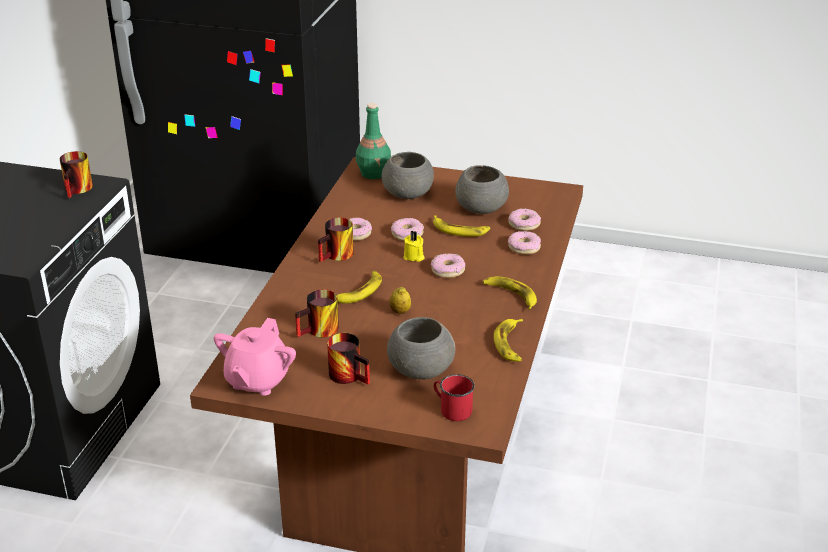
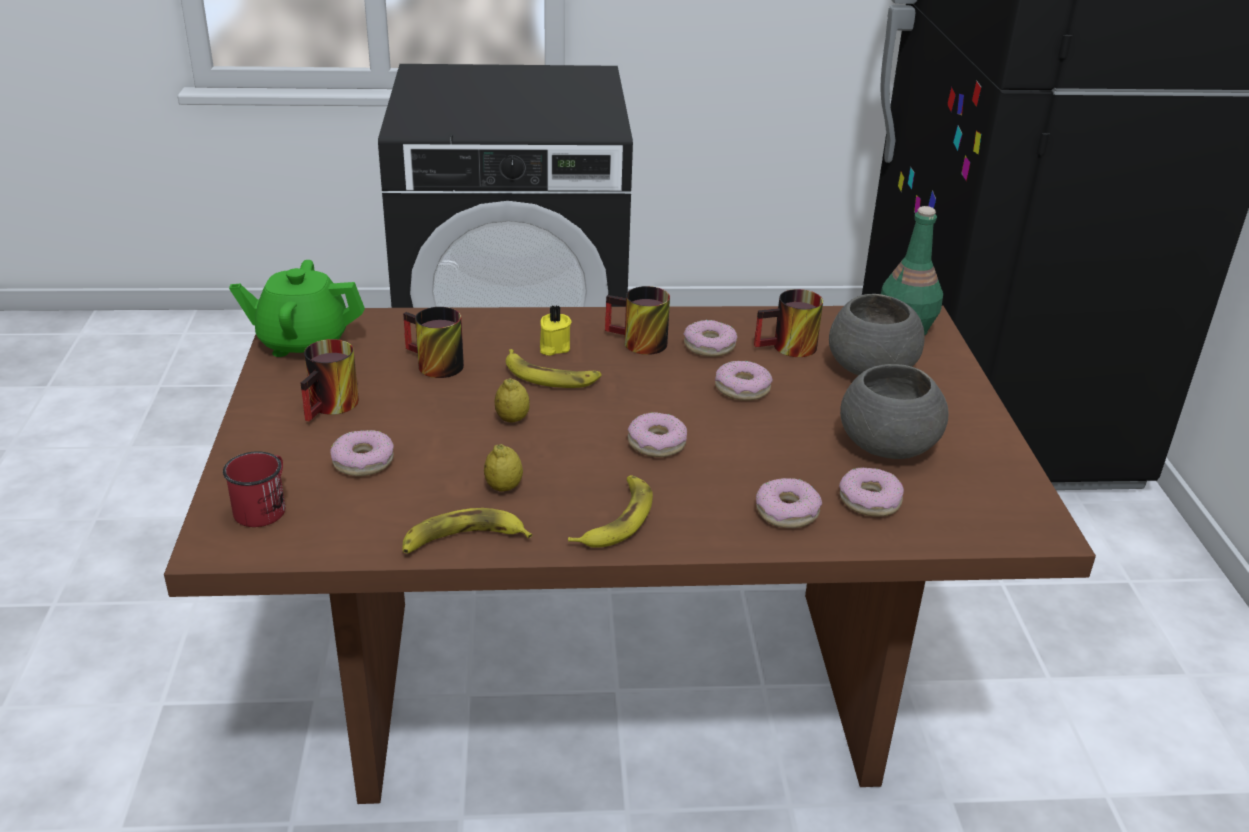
camera: 70 degrees right, 0 degrees up
(79, 190) = (585, 123): mug -> mug (789, 349)
(257, 380) = (303, 343): pink teapot -> green teapot
(414, 256) = (678, 405): yellow candle -> yellow candle (553, 347)
(419, 369) = (363, 461): grey bowl -> donut
(460, 230) = (794, 435): banana -> none
(468, 324) = (503, 487): none -> lemon

